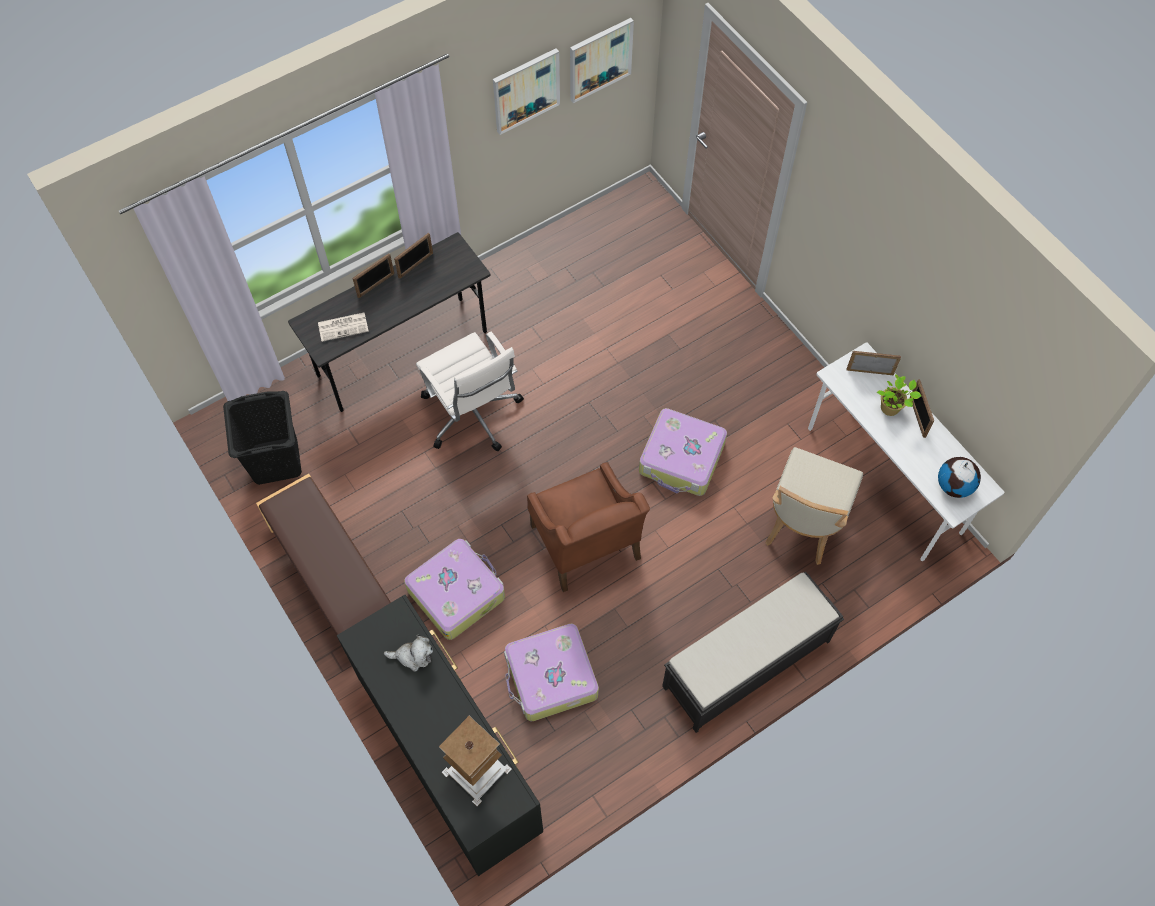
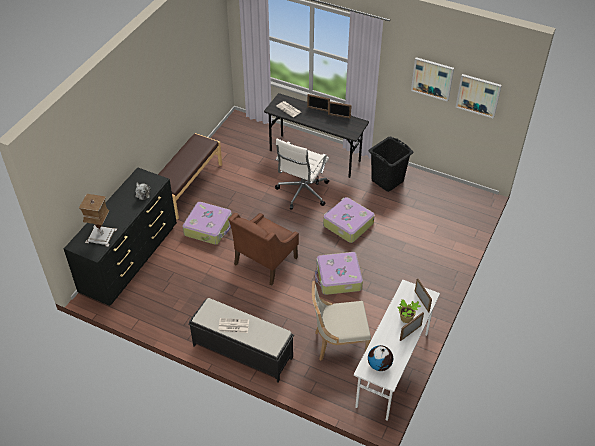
camera: 60 degrees right, 15 degrees down
(276, 460) = (231, 143): black laundry basket -> black laundry basket (387, 180)
(550, 677) = (188, 278): suitcase -> suitcase (347, 224)
(749, 649) = (233, 326): none -> newspaper

